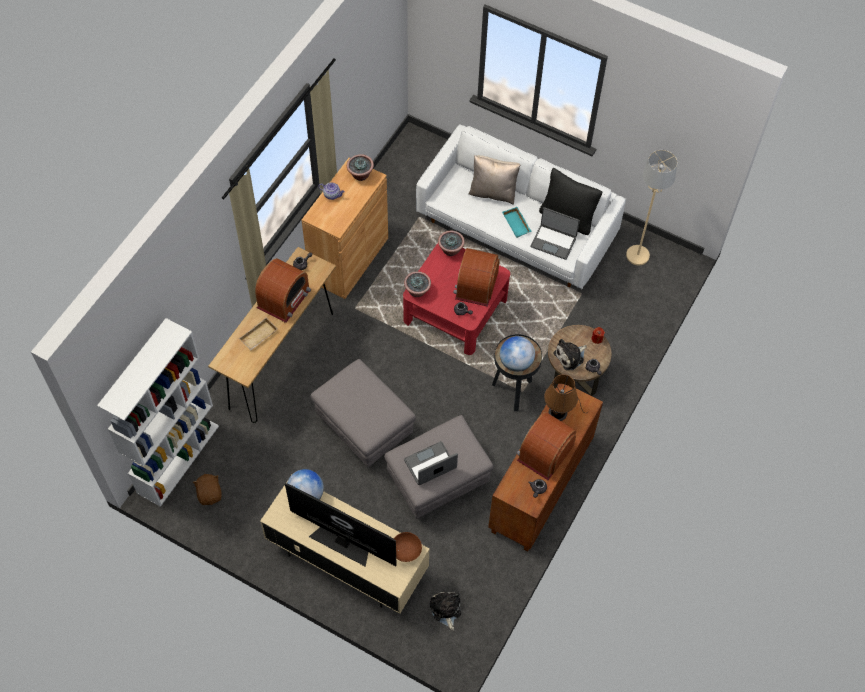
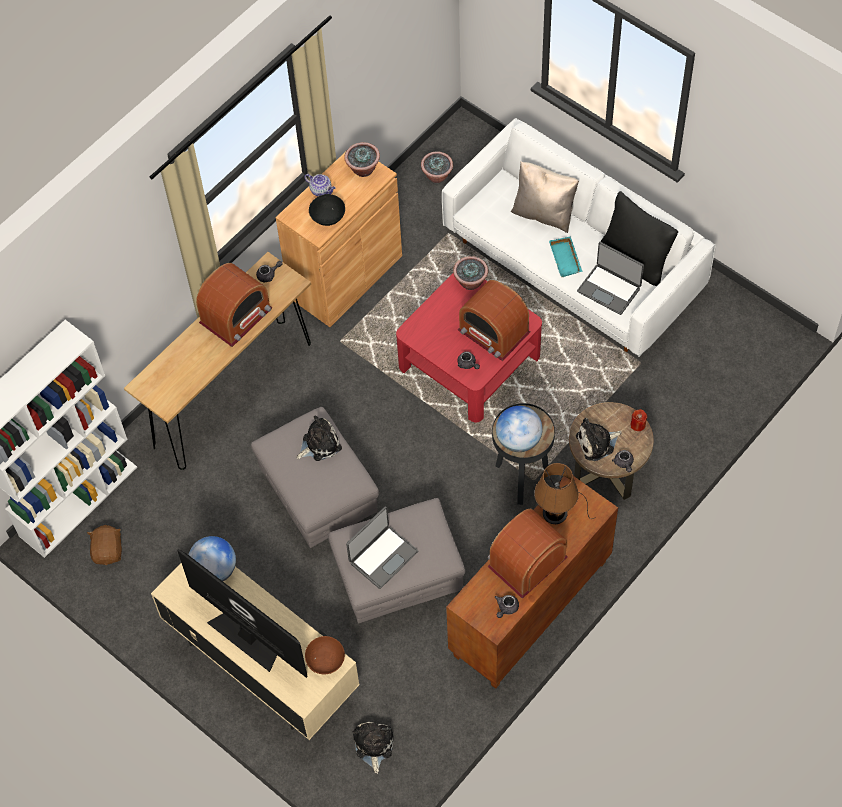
camera: 15 degrees right, 0 degrees up
(259, 337) = (194, 360): beige tray -> none
(341, 214) = (328, 217): none -> black bowl
(364, 387) = (319, 444): none -> plush toy
(417, 291) = (415, 329): potted plant -> potted plant (437, 176)
(430, 465) = (382, 556): laptop -> laptop turned 150 degrees clockwise
(476, 285) = (493, 332): radio -> radio turned 75 degrees counterclockwise
(638, 255) = (727, 322): beige floor lamp -> none

